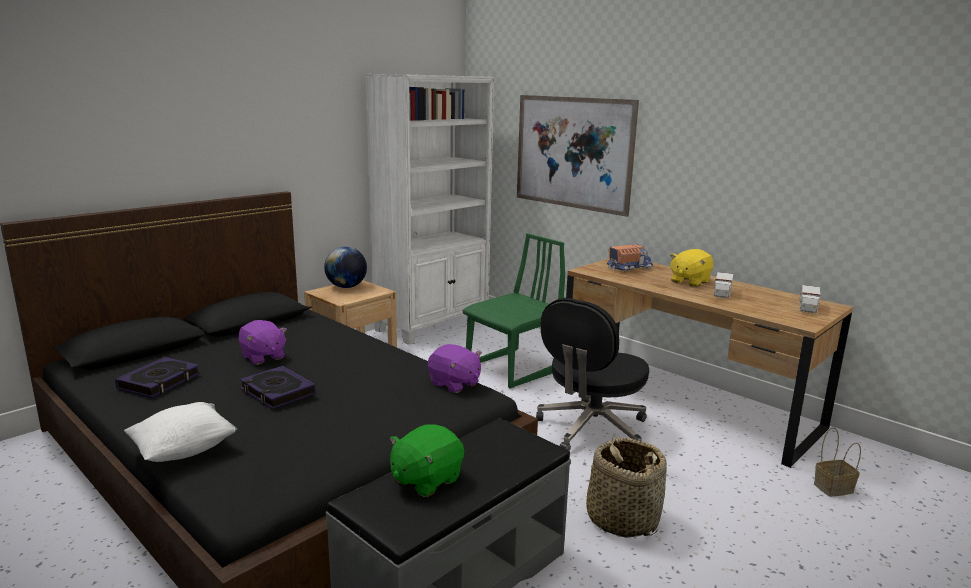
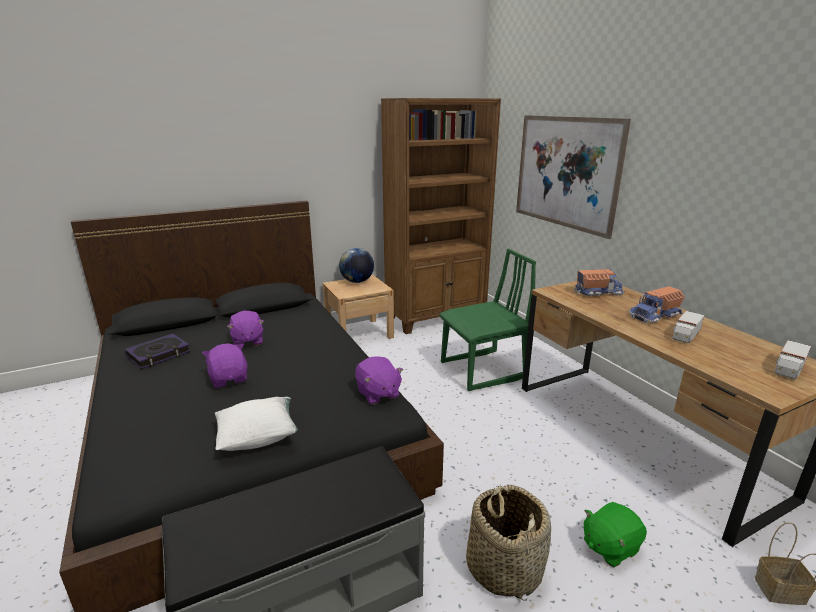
camera: 20 degrees right, 5 degrees up
(184, 450) = (121, 425): white pillow -> white pillow (258, 438)
(277, 392) = (229, 379): book -> purple plush toy
(425, 480) = (261, 510): green plush toy -> green plush toy (609, 546)
(433, 324) = (436, 317): white bookcase -> brown bookcase
(591, 430) = (524, 450): black office chair -> none
(689, 281) = (655, 316): yellow plush toy -> toy truck

